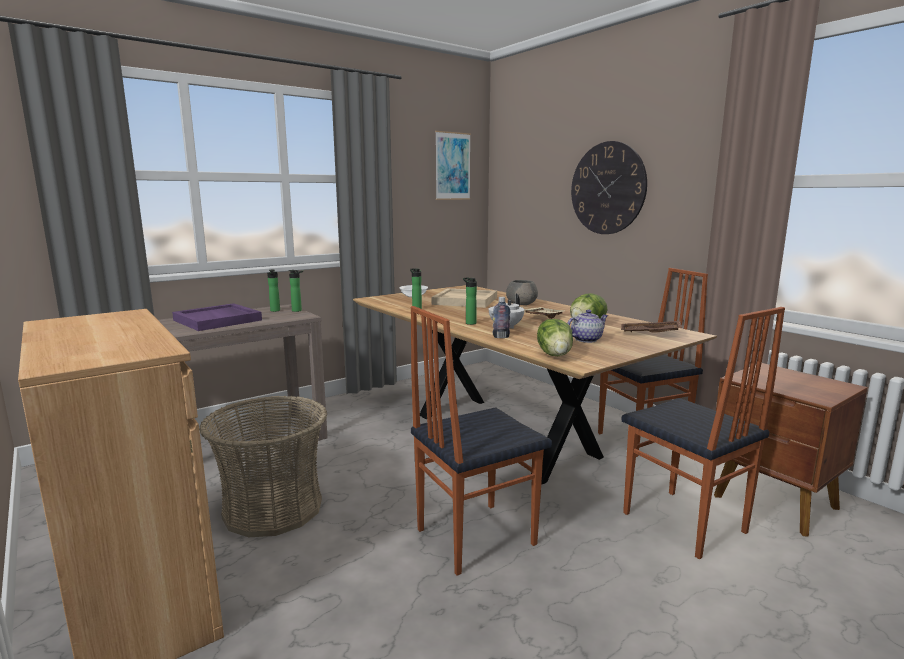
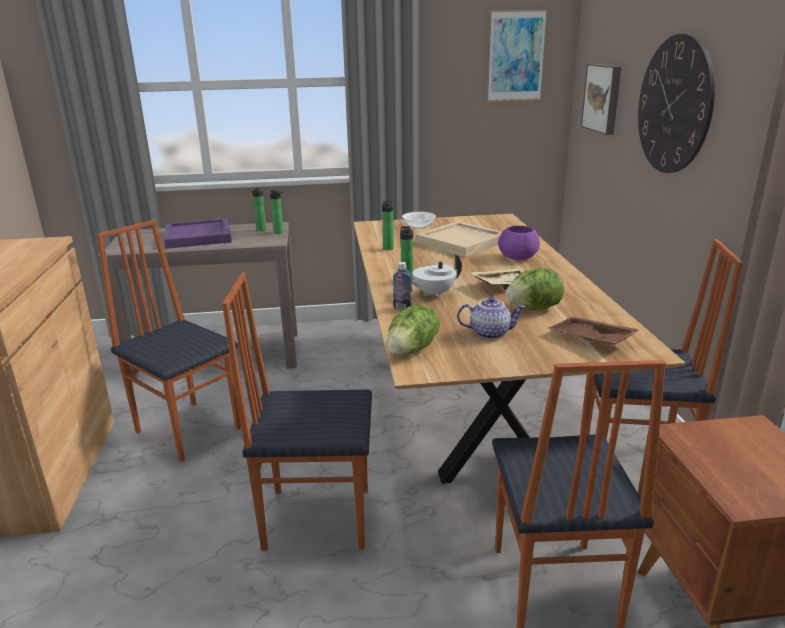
camera: 30 degrees right, 10 degrees up
(273, 508) = (189, 429): basket -> chair
(522, 304) = (518, 257): grey bowl -> purple bowl
(528, 194) = (603, 98): none -> picture

